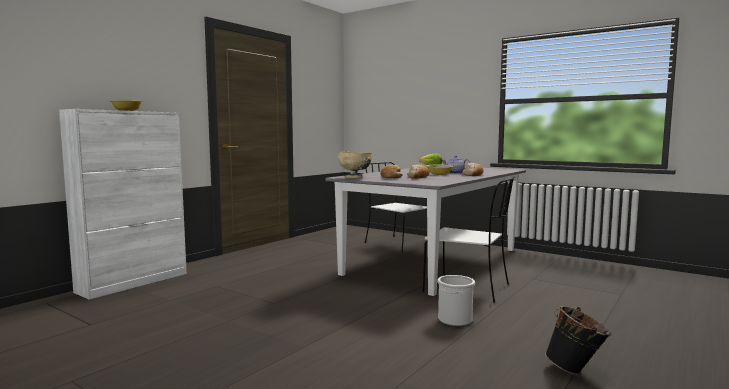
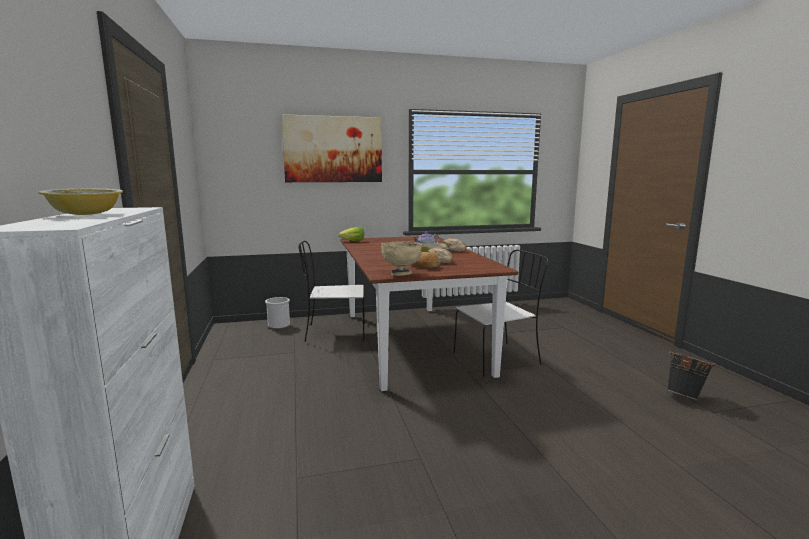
camera: 50 degrees left, 5 degrees up
(432, 84) = (333, 149): none -> picture
(434, 261) = (412, 341): grey dining table -> brown dining table
(455, 320) = (563, 392): bucket -> bucket (278, 325)

